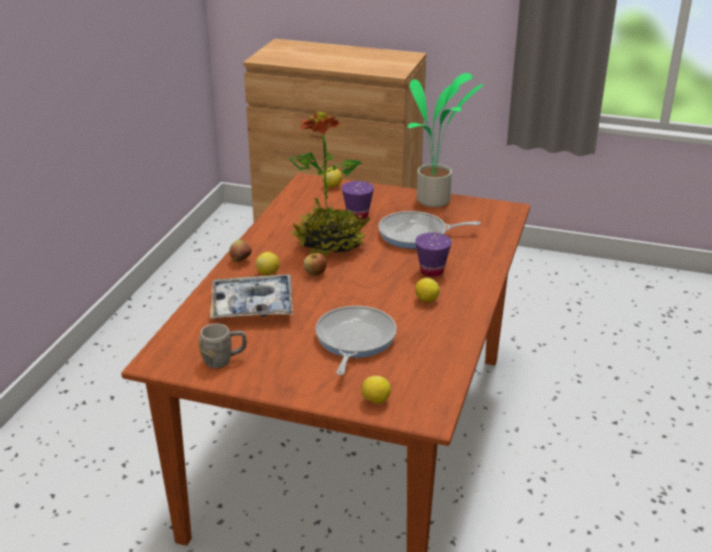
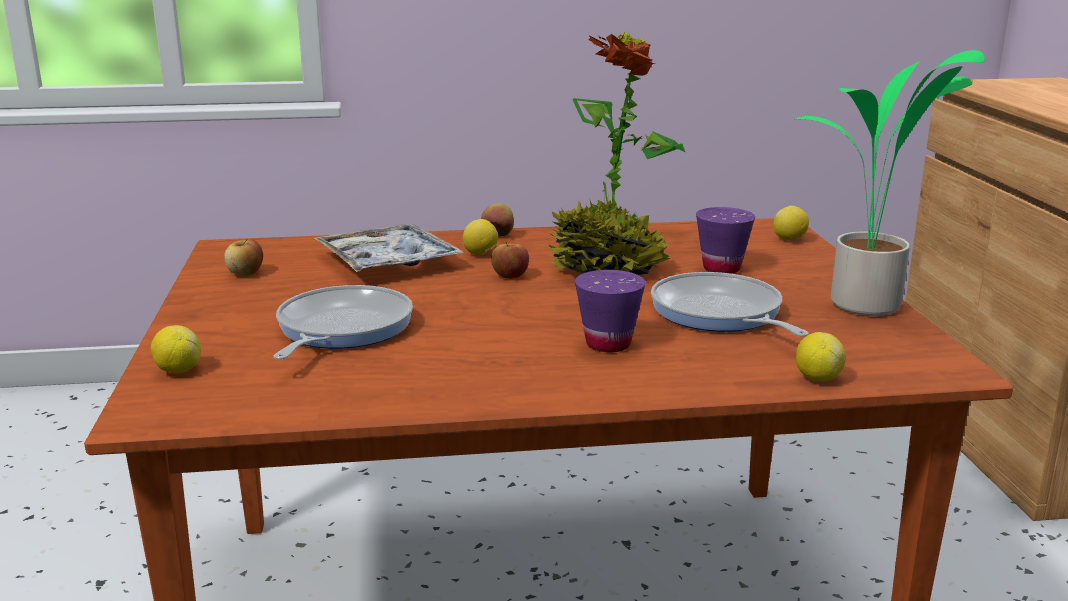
camera: 65 degrees right, 10 degrees down
(224, 360) = (245, 273): grey mug -> apple
(354, 340) = (340, 329): frying pan -> frying pan turned 60 degrees counterclockwise
(426, 300) = (506, 355): lemon -> lemon (817, 378)

